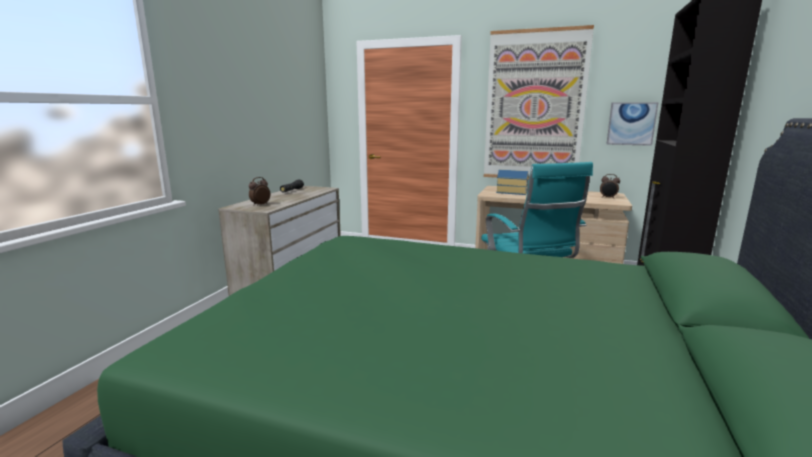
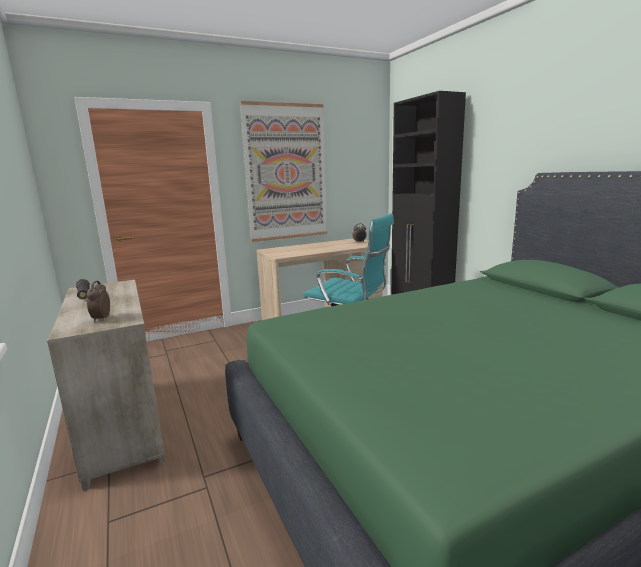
camera: 45 degrees left, 0 degrees up
(511, 192) = (291, 251): toy house -> none
(631, 123) = (355, 183): picture -> none

